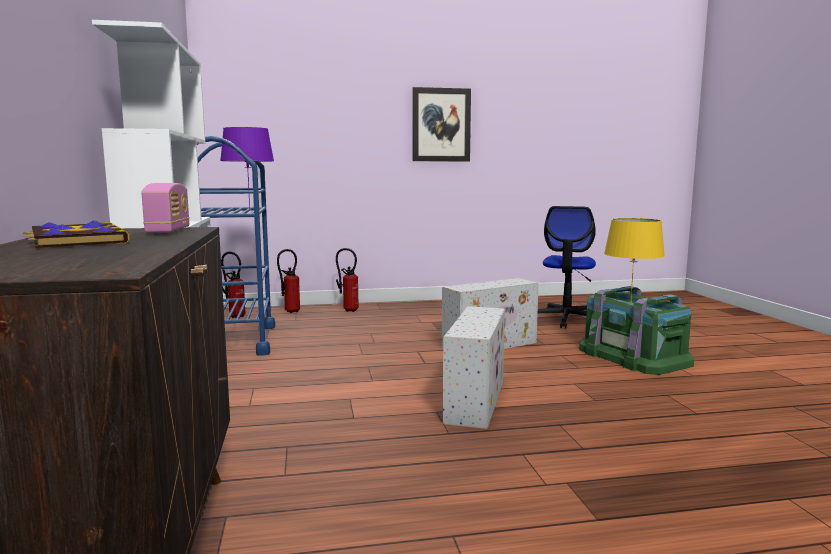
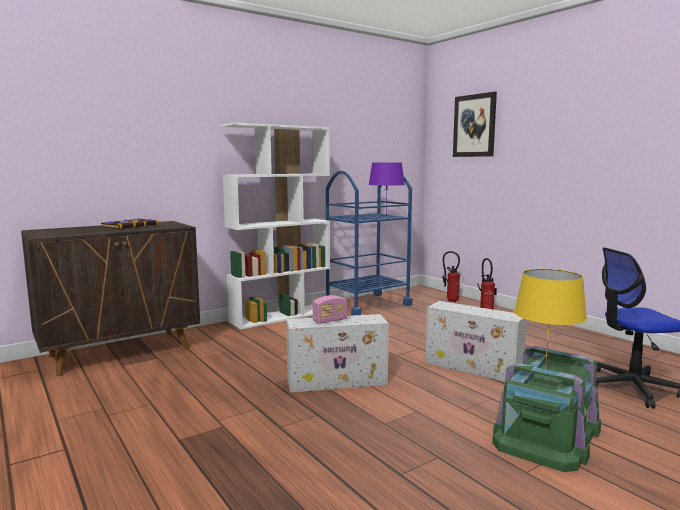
camera: 65 degrees right, 0 degrees up
(168, 231) = (166, 226): radio -> radio (330, 321)
(235, 316) = (416, 293): fire extinguisher -> none
(441, 125) = (602, 148): picture -> picture (474, 125)

